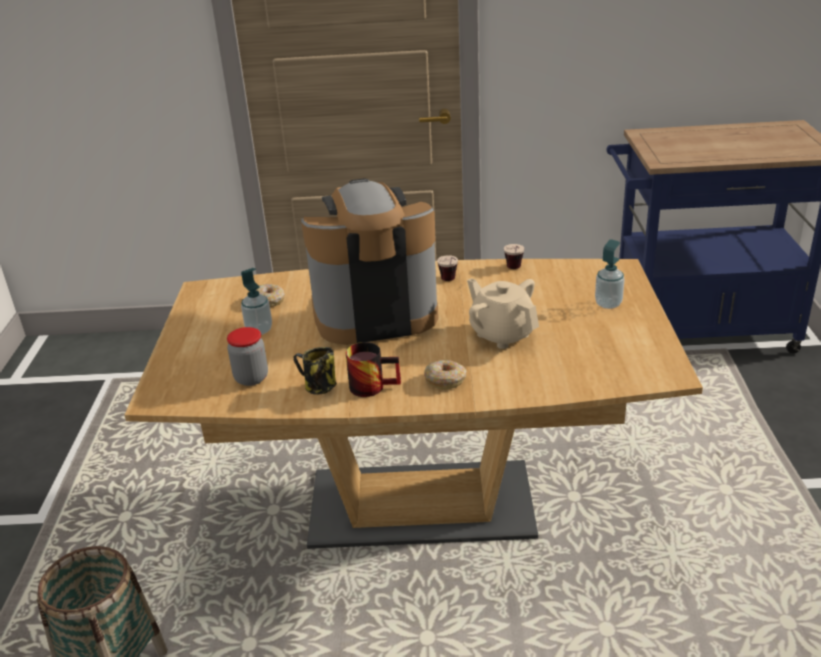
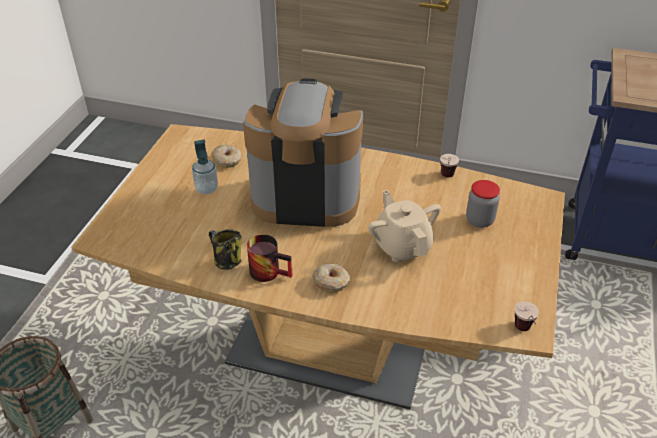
camera: 15 degrees right, 10 degrees up
(251, 378) = (179, 237): jar -> jar (479, 220)
(450, 282) = (384, 177): cup -> cup (524, 333)
(608, 304) = (512, 237): soap dispenser -> none

